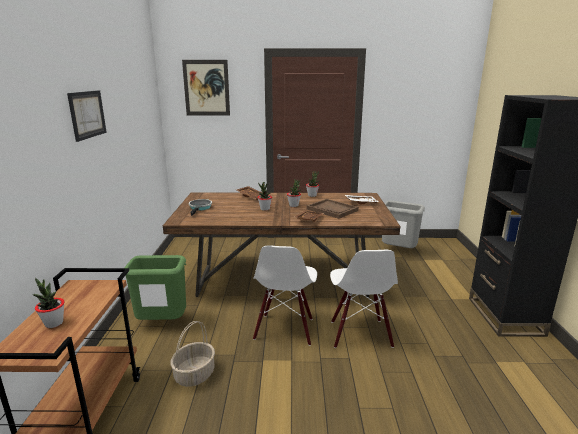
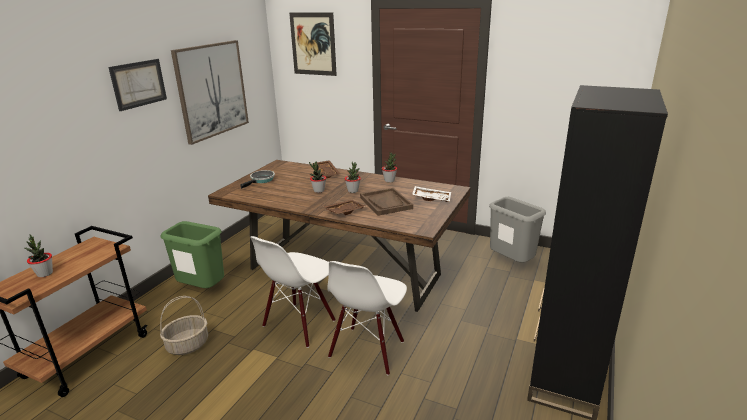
camera: 25 degrees right, 5 degrees up
(131, 127) = (212, 90): none -> picture

